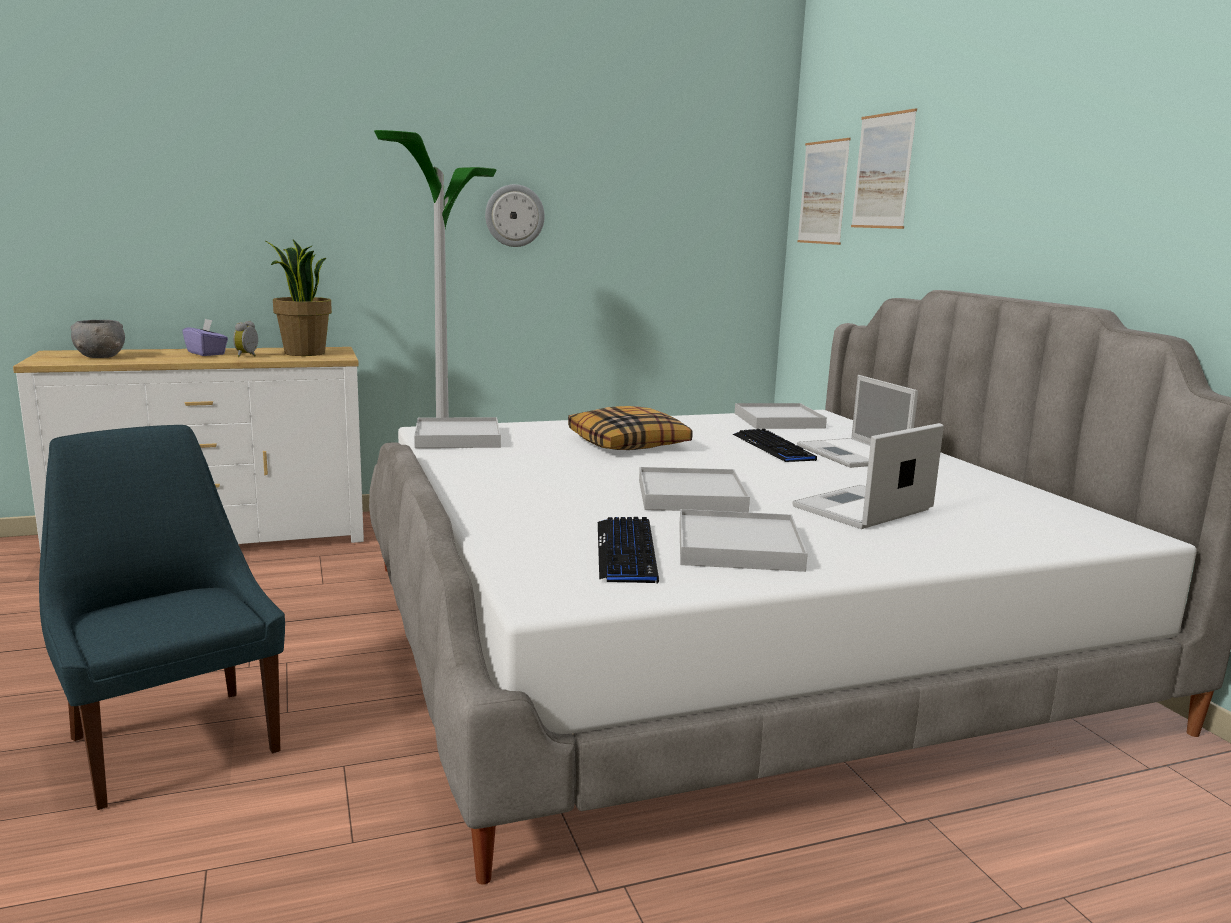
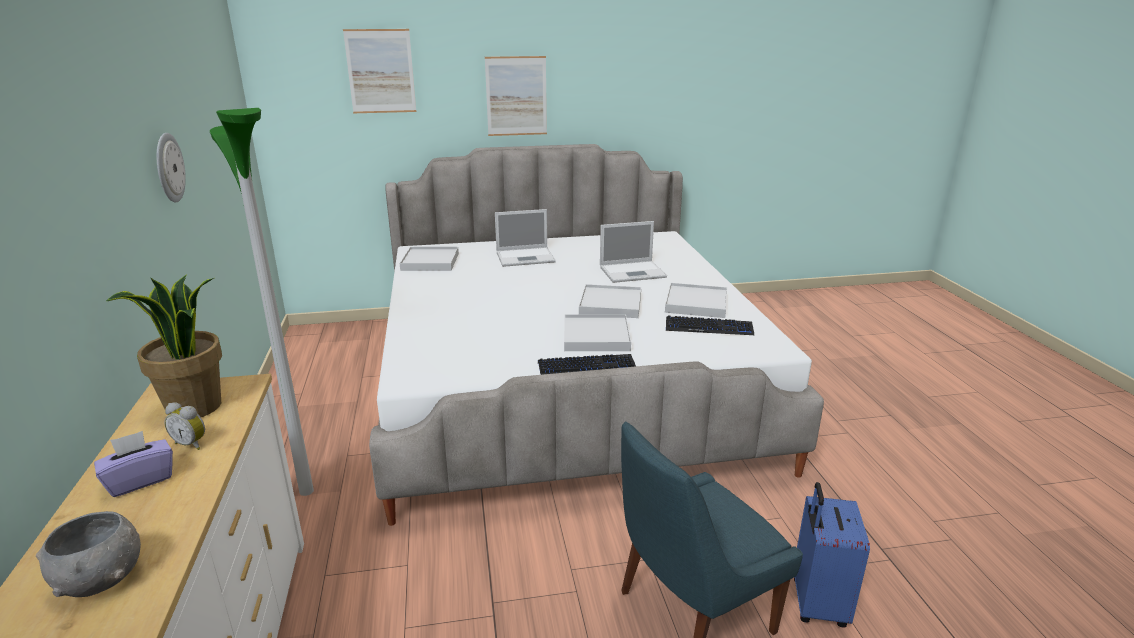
camera: 80 degrees left, 10 degrees up
(132, 858) = (816, 603): none -> blue suitcase
(458, 438) = (440, 369): white tray -> white tray (596, 336)
(628, 443) = (481, 310): pillow -> none
(773, 447) = (505, 272): keyboard -> keyboard (587, 367)
(823, 192) = (302, 87): picture -> picture (516, 96)
(861, 509) = (633, 272): laptop -> laptop turned 75 degrees counterclockwise

